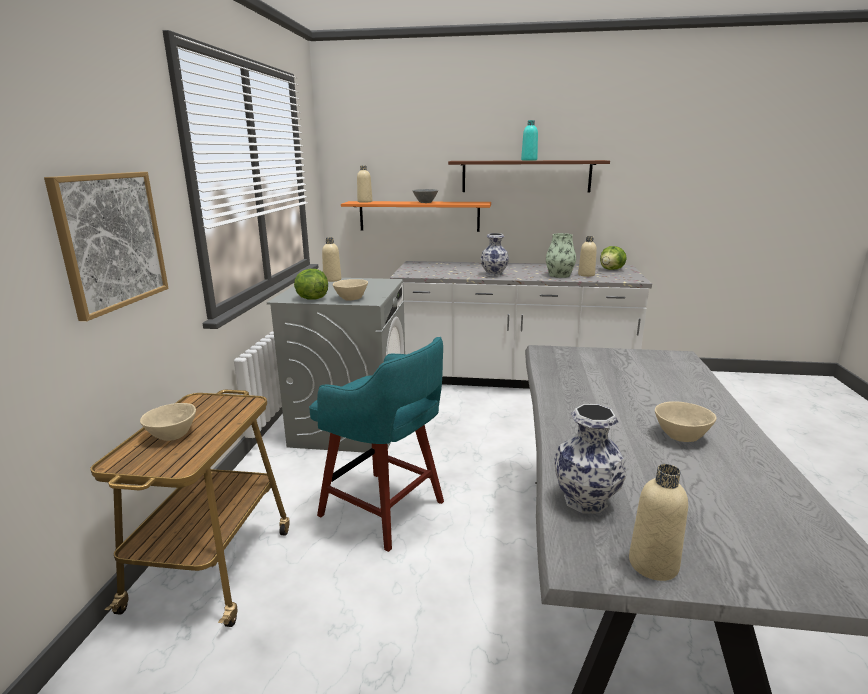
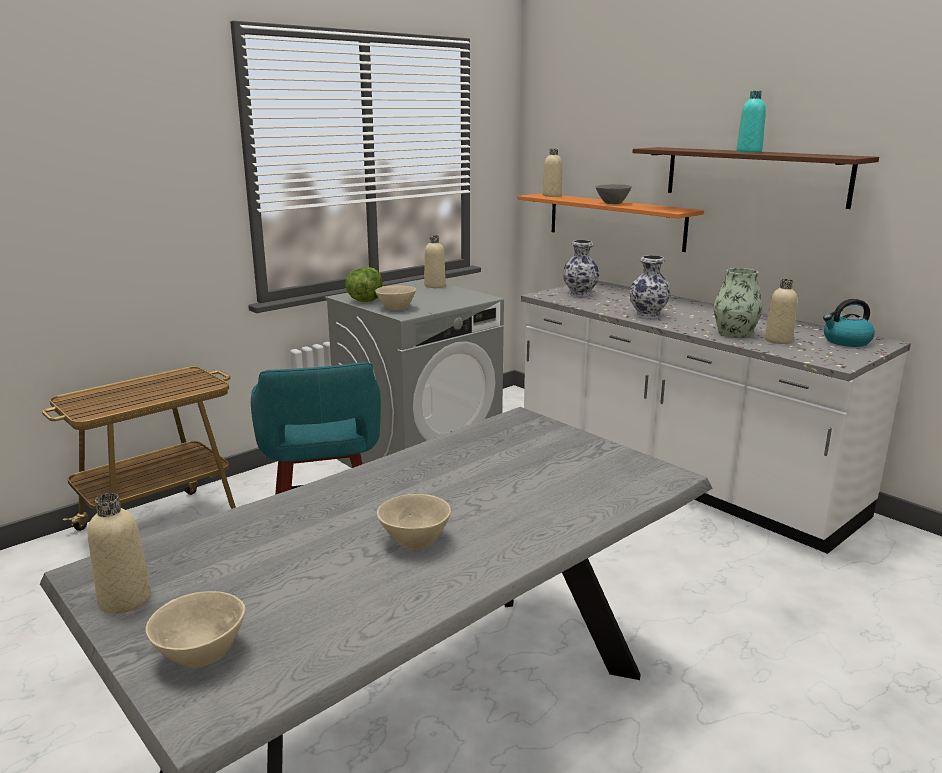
camera: 40 degrees right, 0 degrees up
(111, 241) = (125, 215): picture -> none
(171, 435) = (126, 392): beige bowl -> beige bowl (200, 652)
(586, 501) = (199, 542): vase -> vase (580, 294)
(611, 269) = (846, 342): lettuce -> kettle

